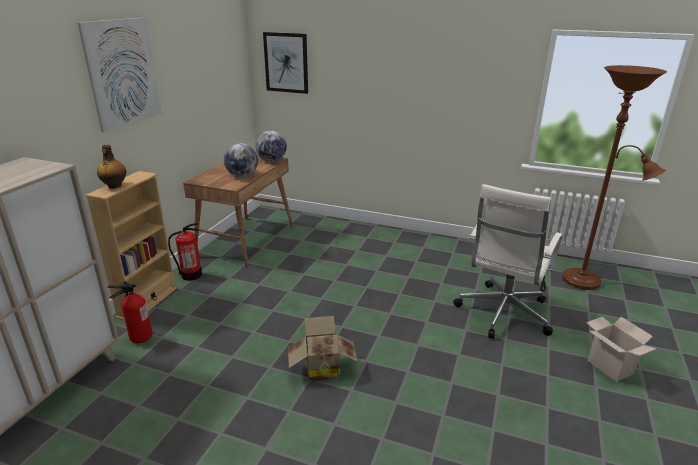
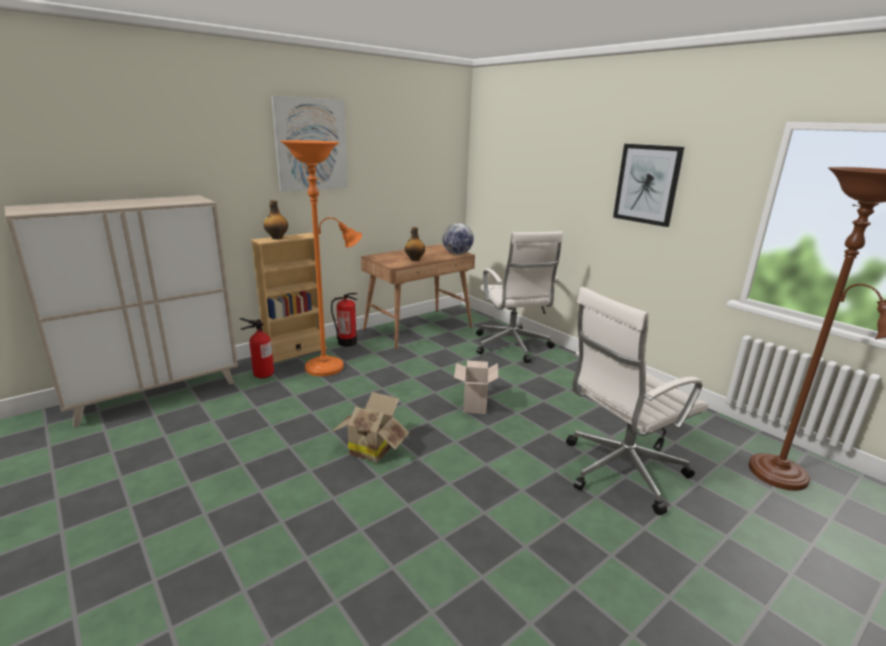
camera: 30 degrees right, 5 degrees down
(199, 305) = (329, 366): none -> orange floor lamp
(242, 175) = (414, 259): globe -> bottle
(286, 63) = (497, 160): picture -> picture (647, 184)
(342, 236) = (512, 347): none -> white office chair
(608, 366) = (713, 583): cardboard box -> cardboard box (474, 404)

